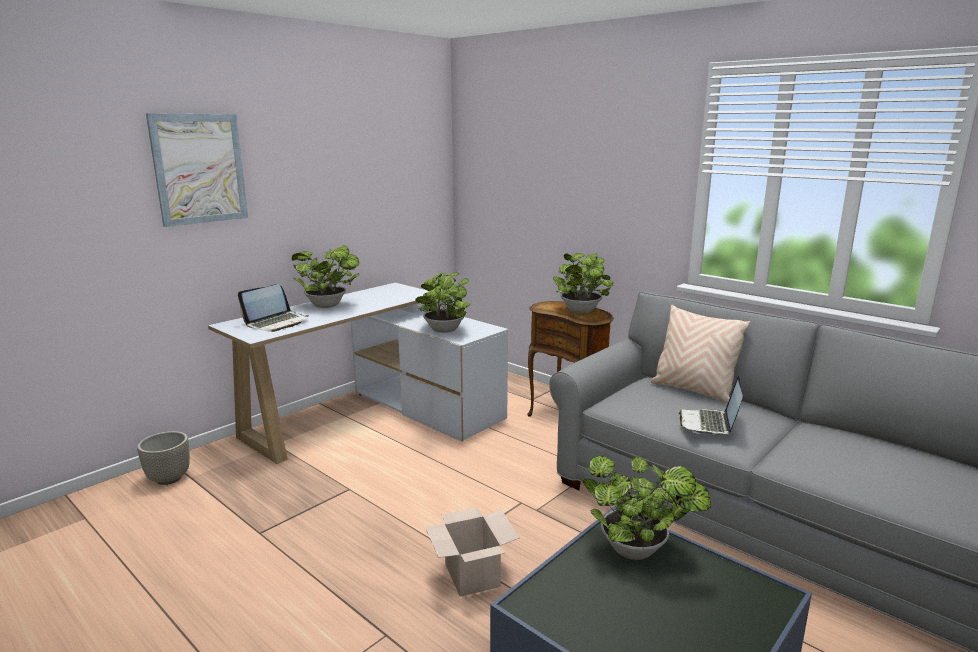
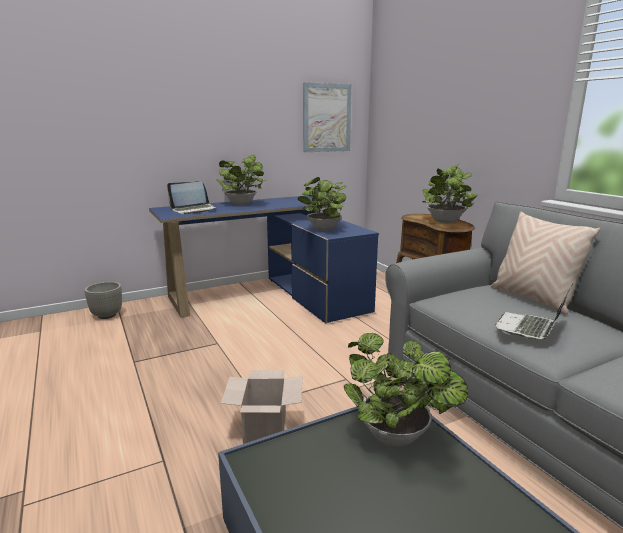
camera: 20 degrees right, 0 degrees up
(199, 169) = (148, 88): picture -> picture (326, 118)
(374, 416) = (271, 296): white desk -> blue desk

